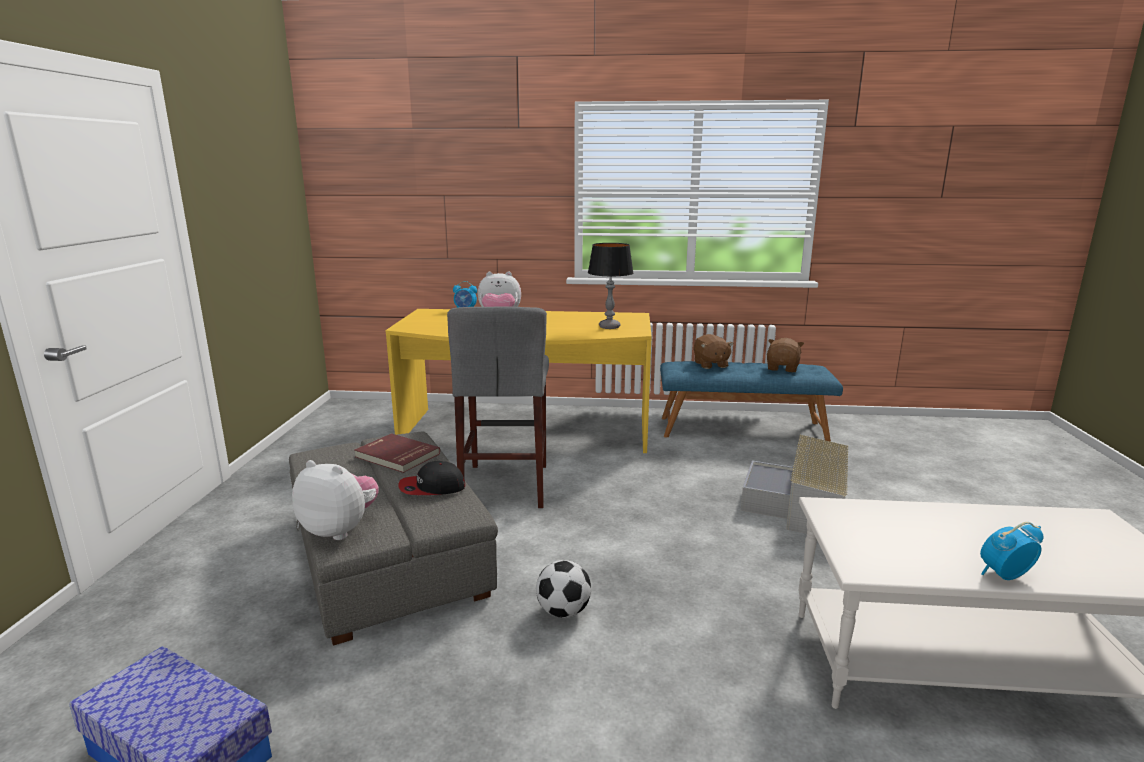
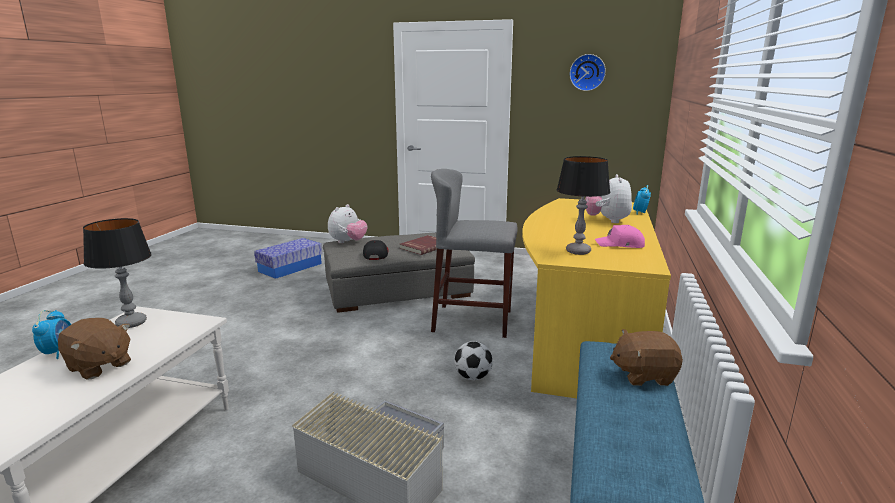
camera: 100 degrees right, 0 degrees up
(248, 167) = (587, 72): none -> wall clock
(563, 612) = (307, 330): football -> football (473, 377)
(582, 318) = (620, 245): none -> pink cap
(783, 368) = (642, 441): brown plush toy -> brown plush toy (99, 366)
(887, 557) = (131, 323): none -> table lamp

